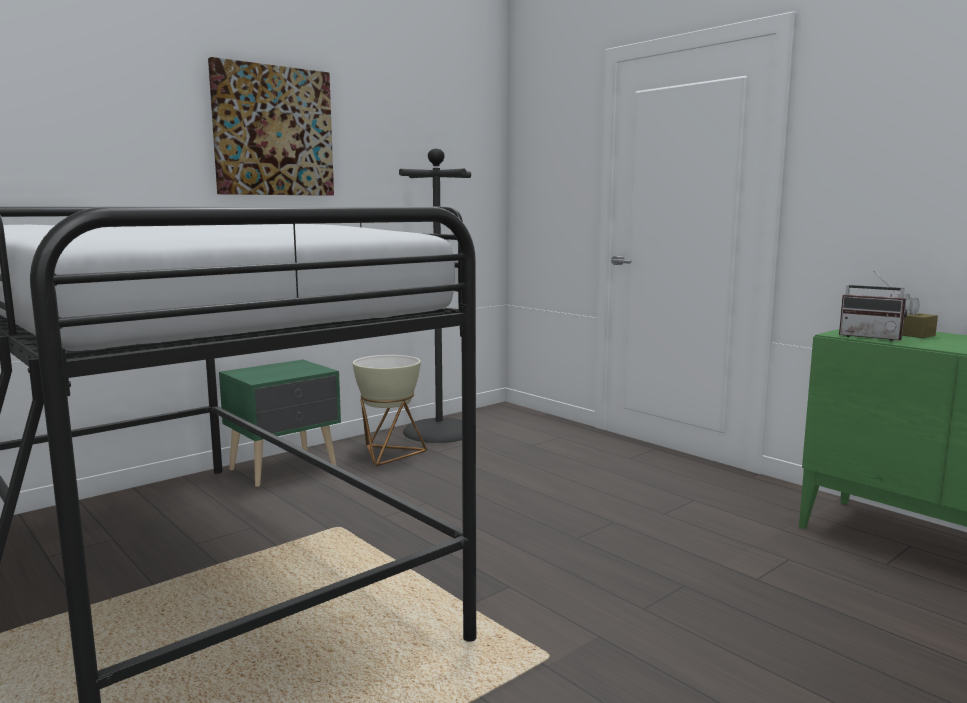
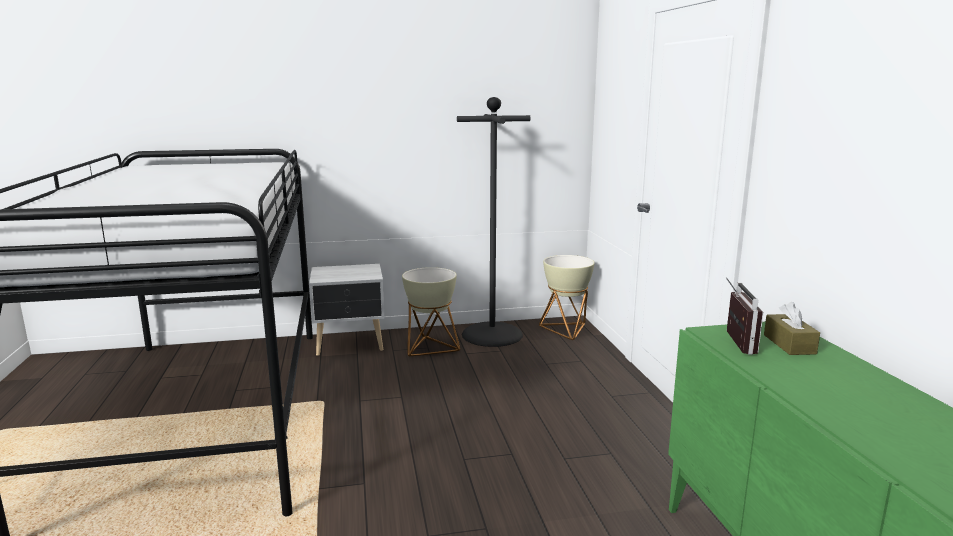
camera: 30 degrees right, 5 degrees up
(273, 131) = (359, 88): picture -> none
(285, 468) = (351, 344): green nightstand -> white nightstand
(507, 415) = (566, 329): none -> planter
(871, 337) = (733, 343): radio -> radio turned 150 degrees counterclockwise

